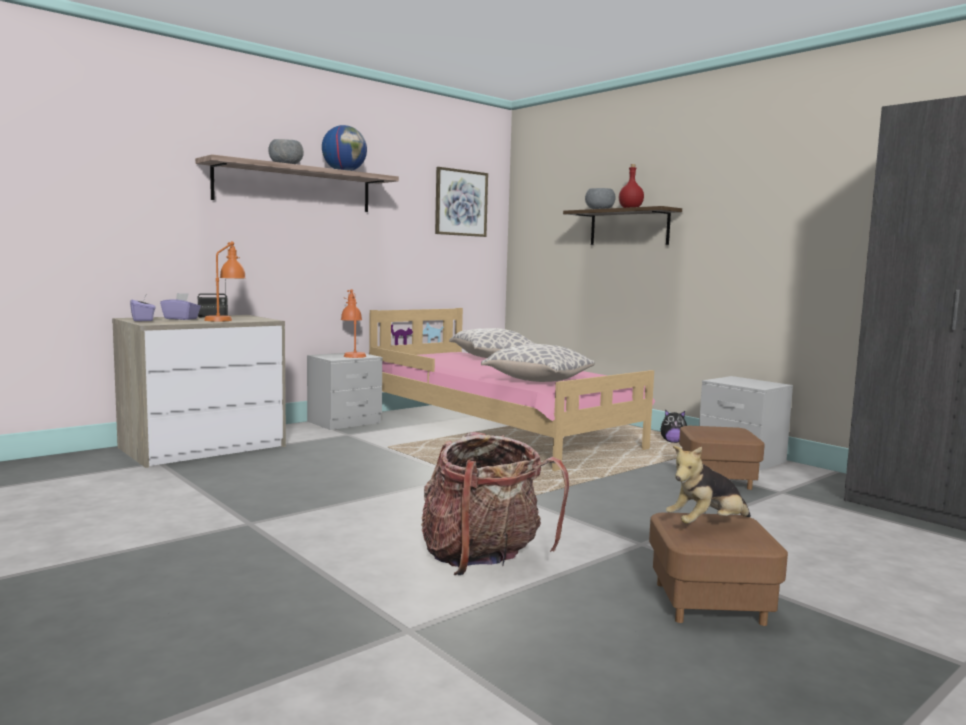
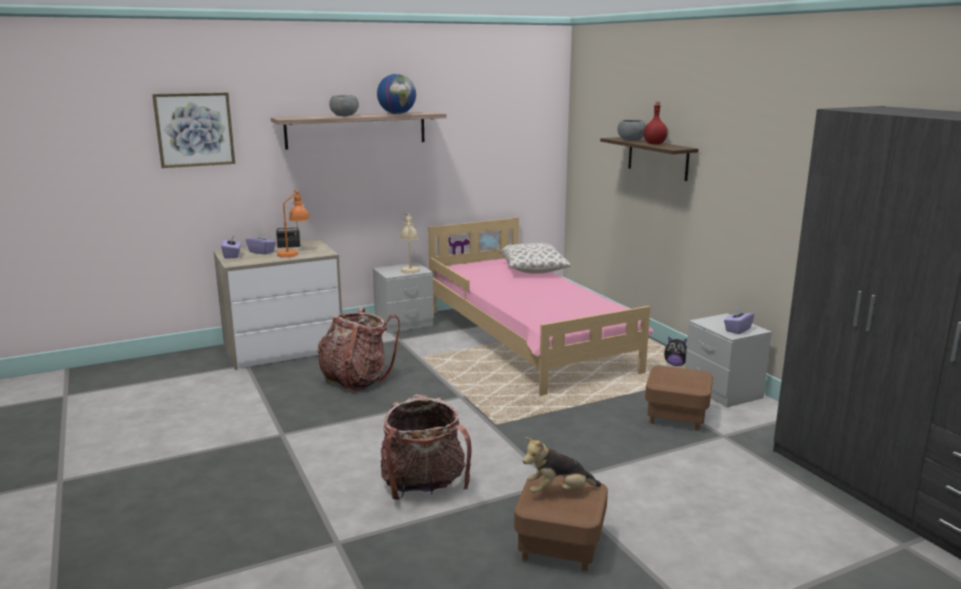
camera: 15 degrees right, 10 degrees up
(318, 469) = (356, 379): none -> backpack
(352, 355) = (409, 268): orange table lamp -> beige table lamp
(461, 203) = (517, 122): picture -> picture (194, 129)
(537, 380) = (542, 312): pillow -> none
(759, 384) = (737, 330): none -> purple tissue box

